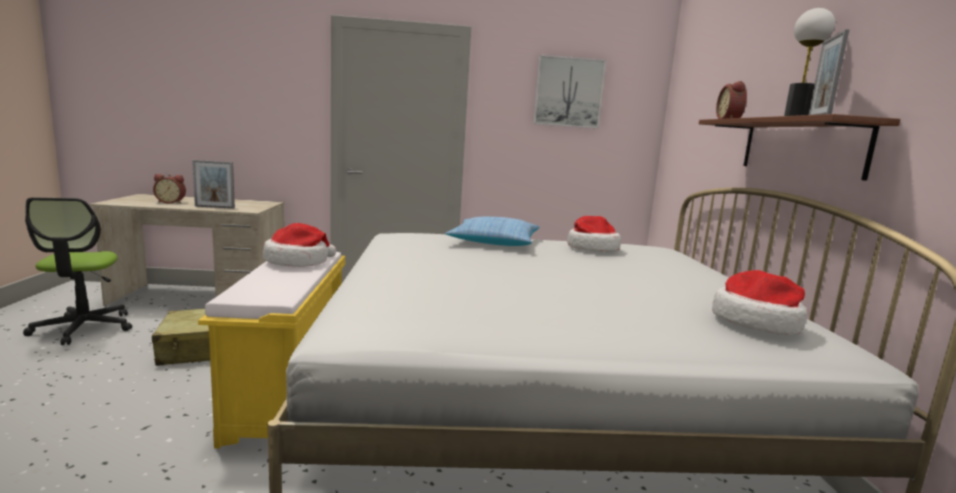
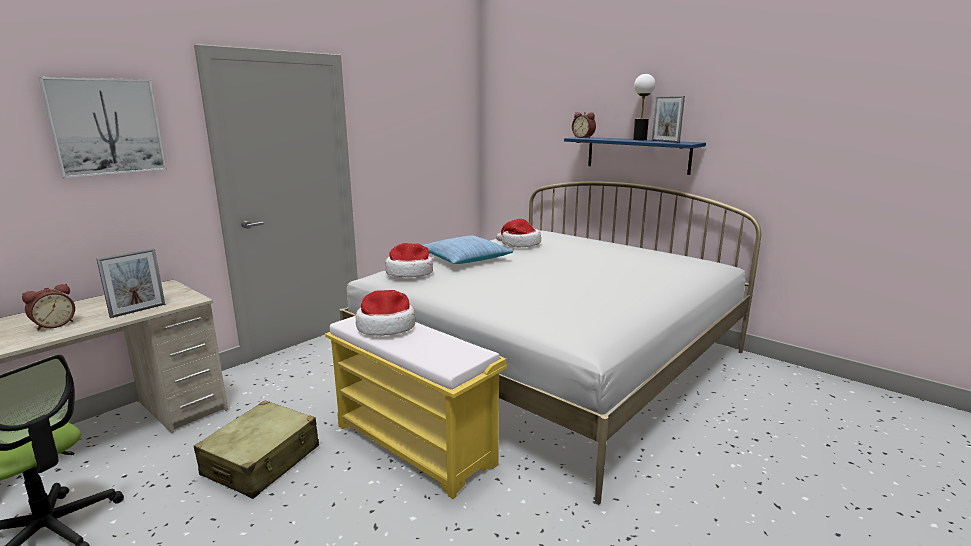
camera: 45 degrees left, 5 degrees up
(568, 92) = (421, 112): picture -> picture (106, 127)
(756, 322) = (682, 264): hat -> hat (410, 272)
(800, 146) = (637, 154): brown shelf -> blue shelf

